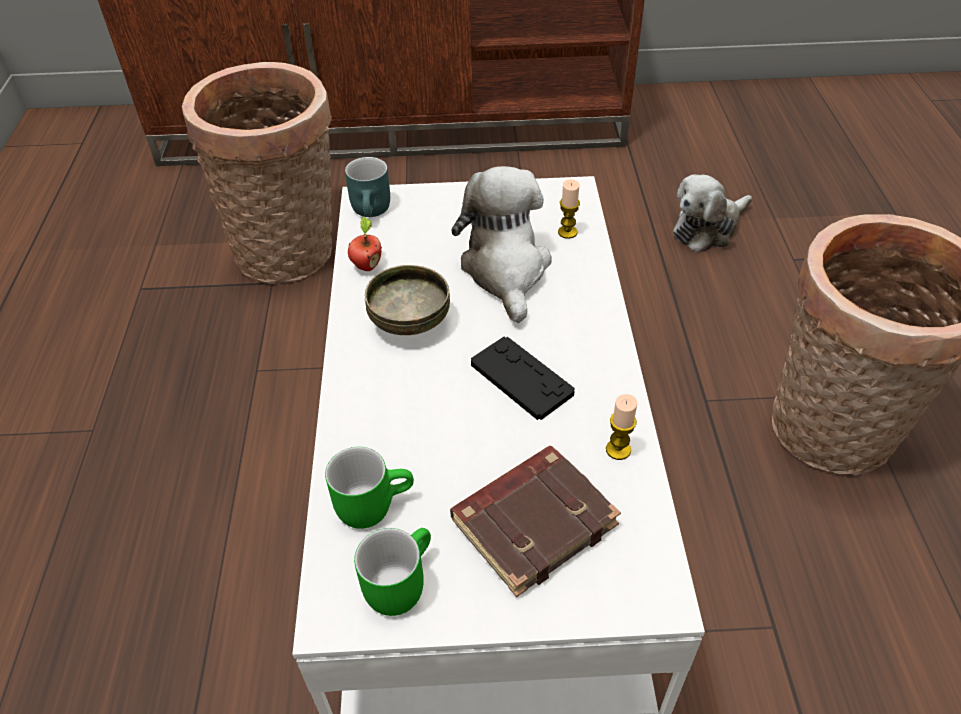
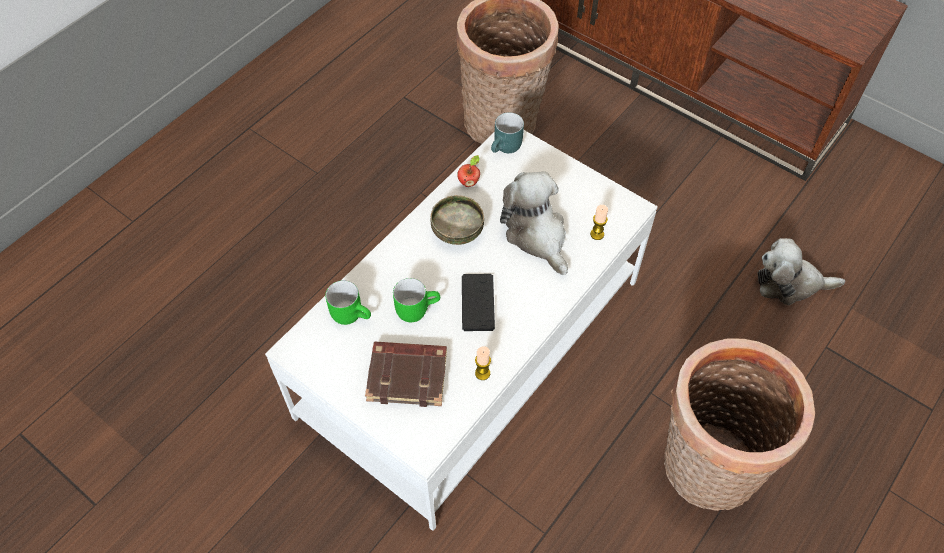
camera: 40 degrees right, 10 degrees up
(397, 581) = (329, 356): green mug -> green mug (416, 307)
(506, 270) = (537, 235): plush toy -> plush toy turned 60 degrees counterclockwise

